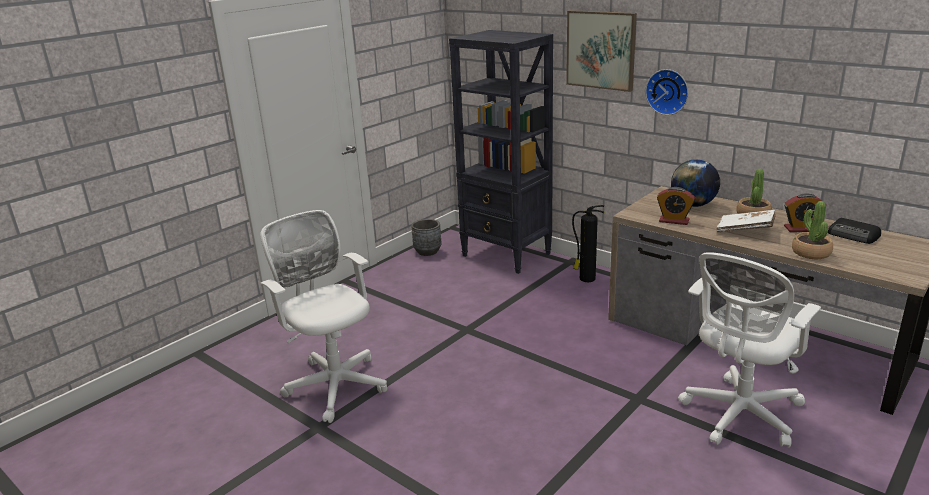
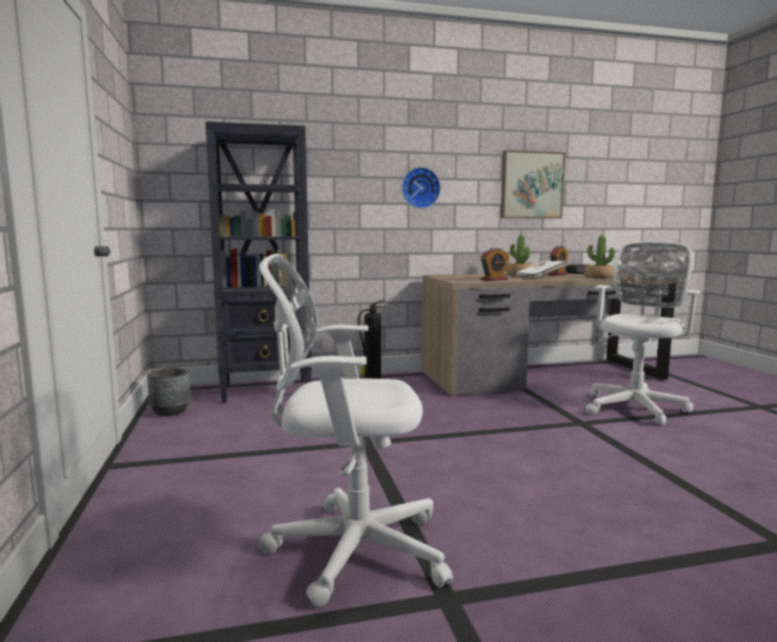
camera: 55 degrees left, 15 degrees down
(601, 50) = (352, 153): picture -> picture (531, 185)
(693, 205) = (474, 276): globe -> none
(738, 416) = (636, 407): white office chair -> white office chair turned 135 degrees counterclockwise

